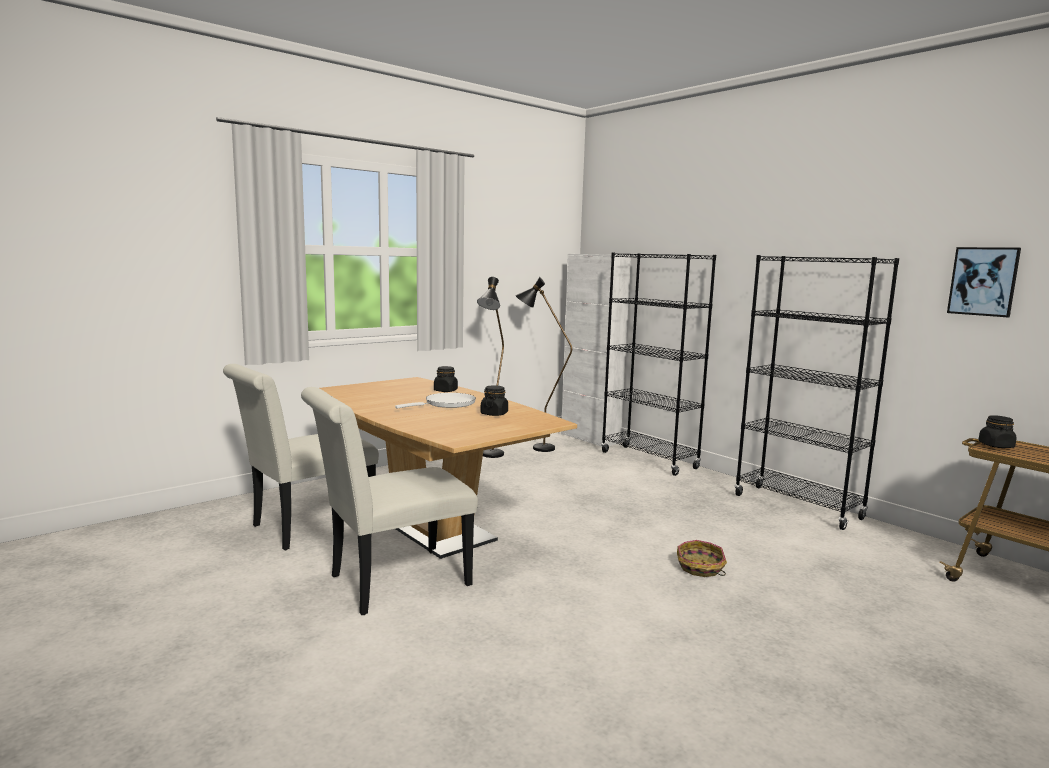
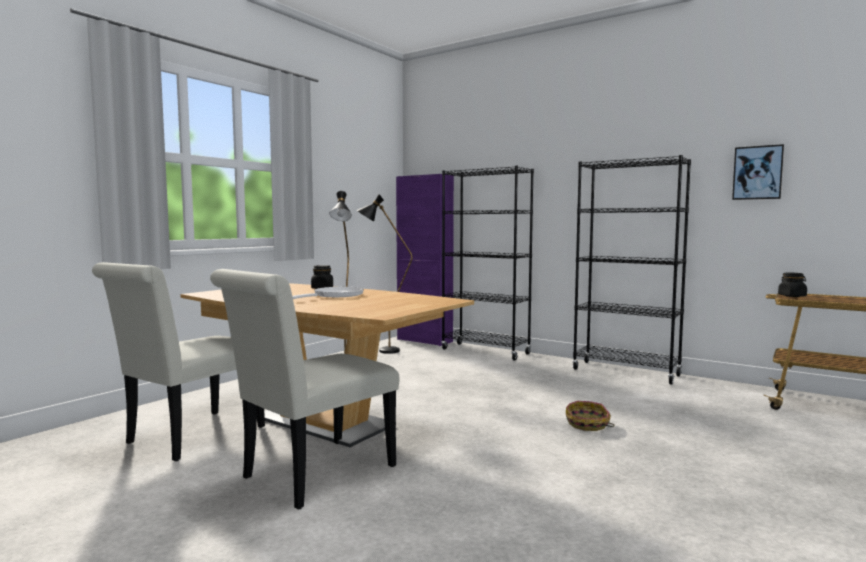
camera: 15 degrees left, 5 degrees down
(494, 414) = (390, 298): black jar -> none
(590, 438) = (424, 340): white cabinet -> purple cabinet

